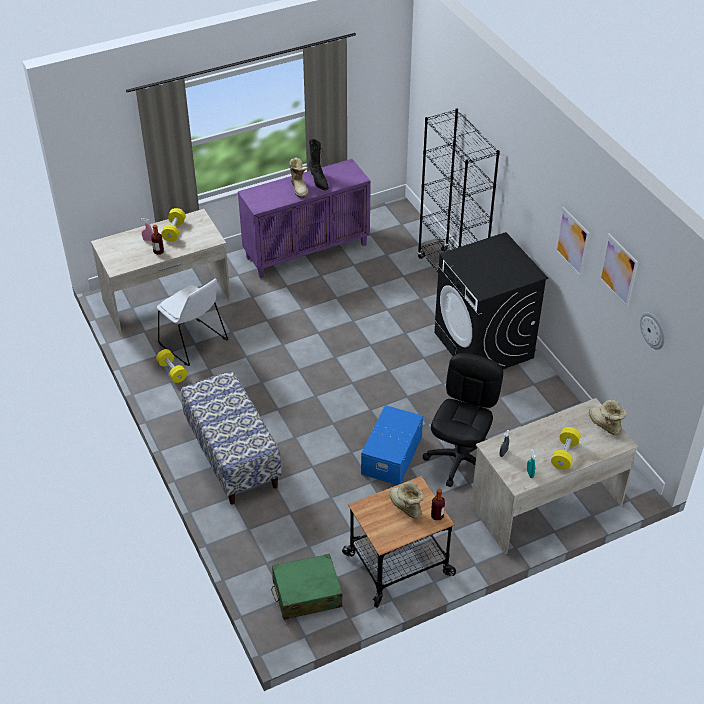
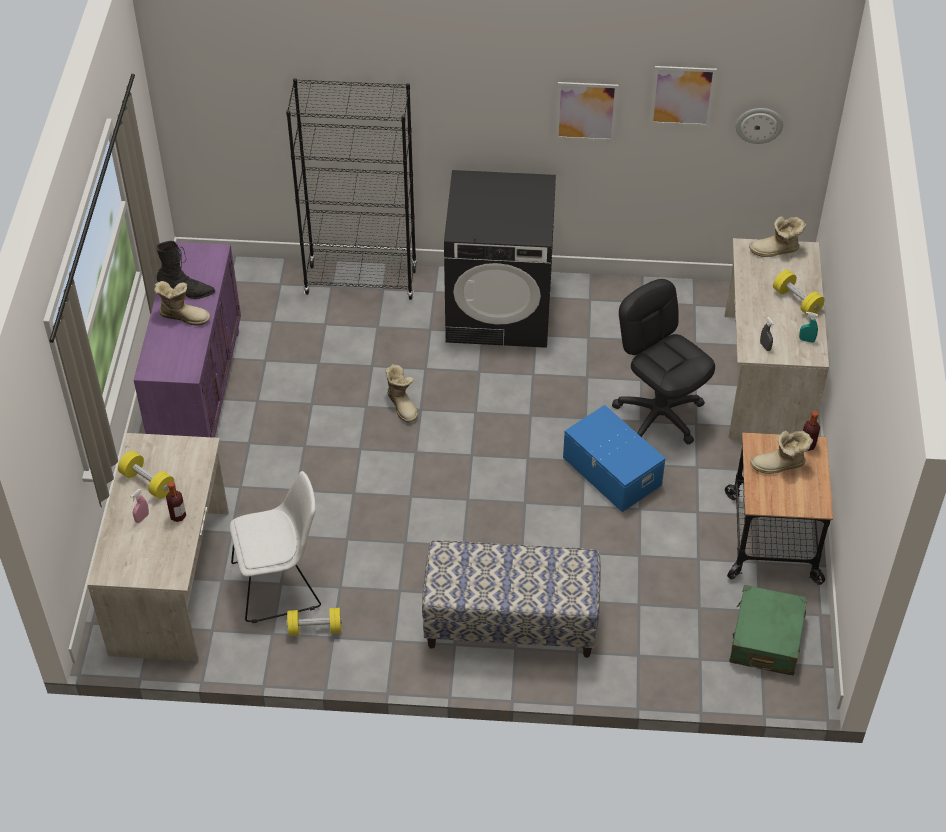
camera: 60 degrees left, 5 degrees up
(367, 335) = (403, 405): none -> boot

